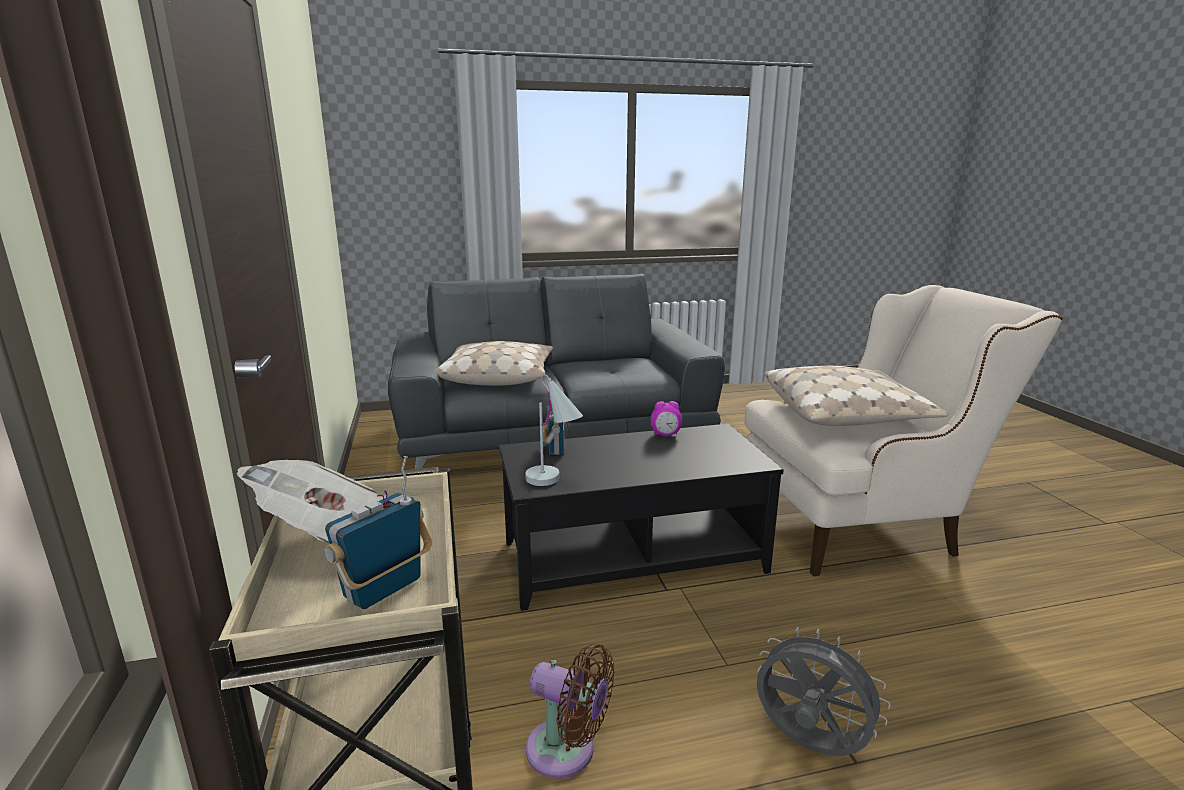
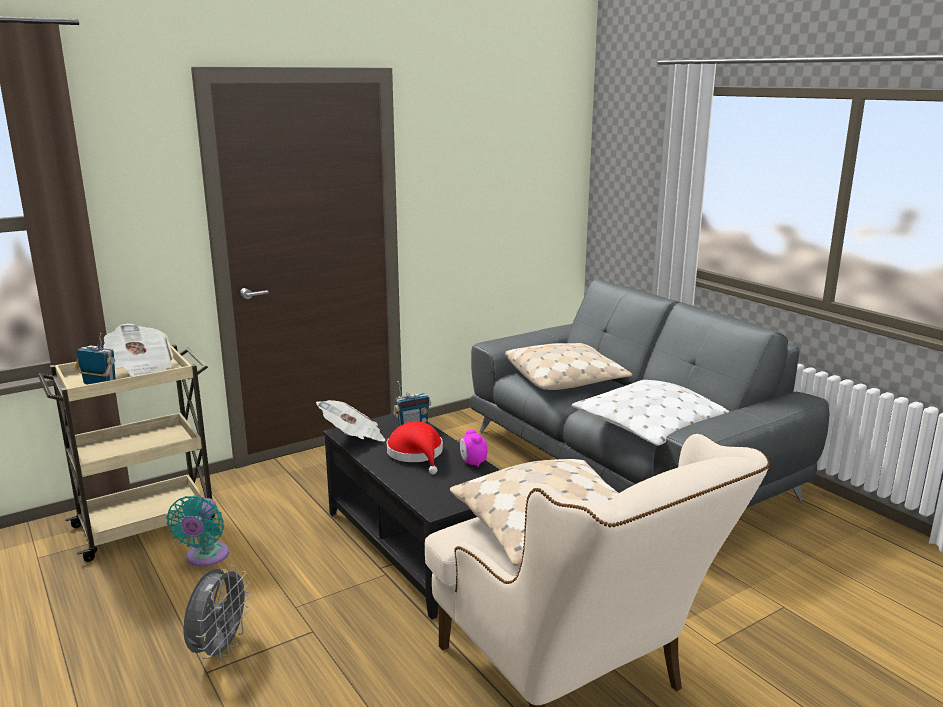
camera: 70 degrees right, 0 degrees up
(554, 482) = (353, 437): white table lamp -> newspaper
(567, 751) = (205, 557): brown fan -> turquoise fan
(628, 455) = (417, 454): none -> red hat
(633, 371) = (649, 428): none -> white pillow

